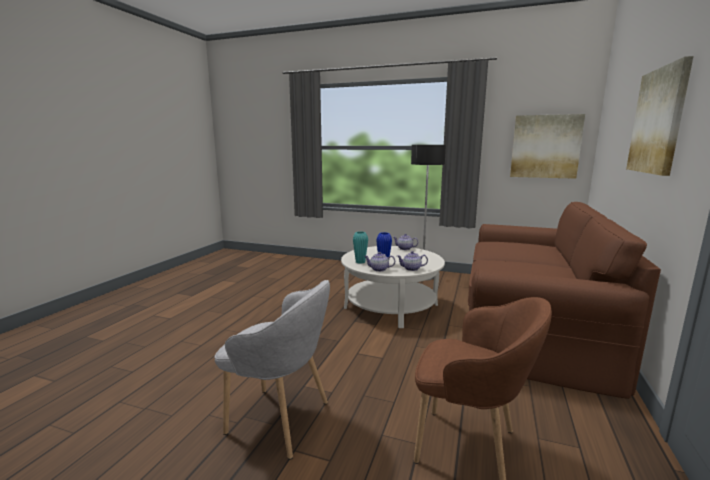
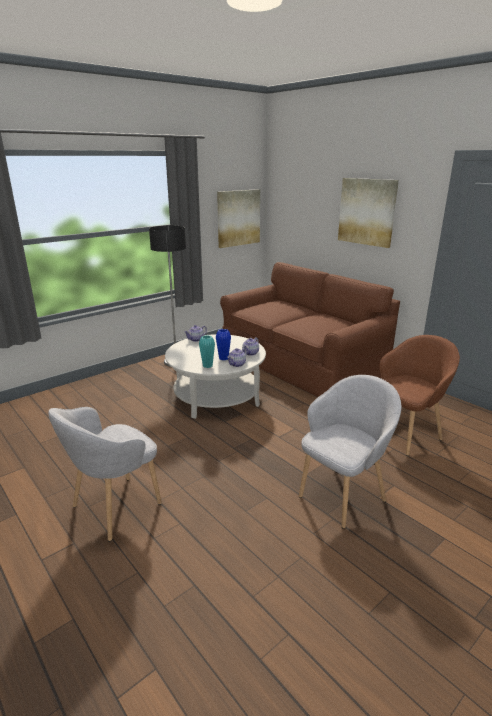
camera: 60 degrees left, 10 degrees up
(209, 318) = (115, 507): none -> grey armchair

